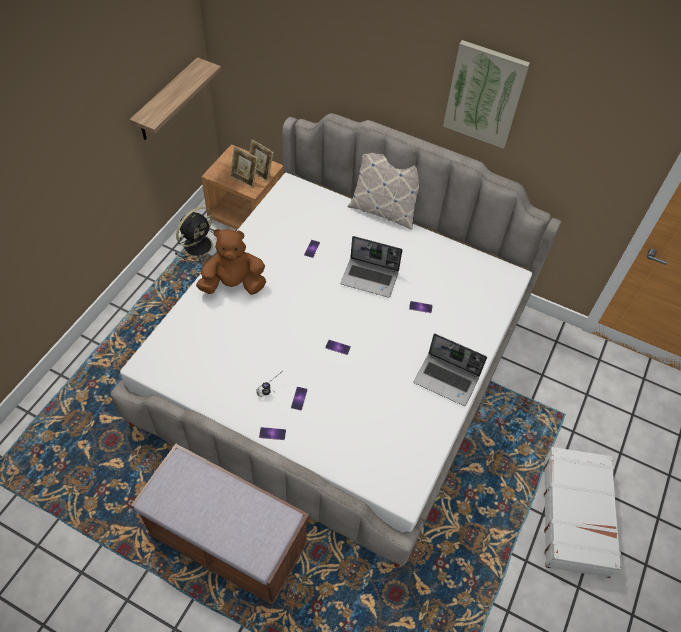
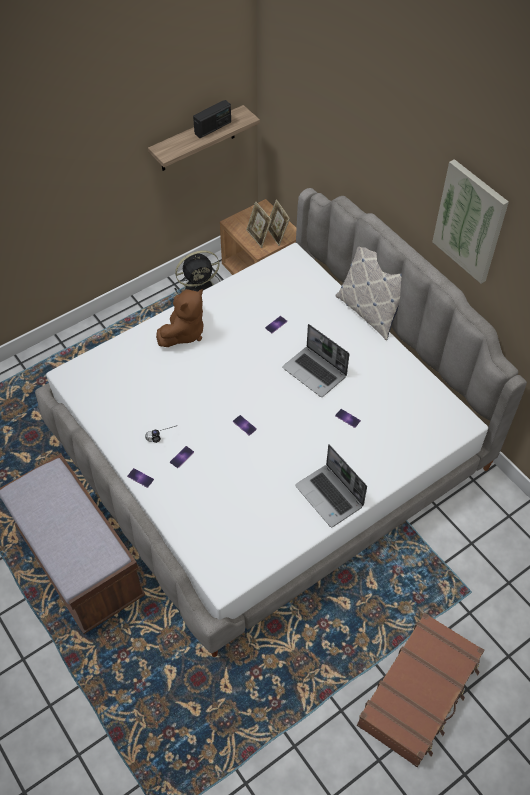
camera: 30 degrees right, 0 degrees up
(182, 85) = (213, 128): none -> radio
(233, 284) = (184, 332): brown plush toy -> brown plush toy turned 105 degrees clockwise
(576, 515) = (419, 693): white suitcase -> brown suitcase

